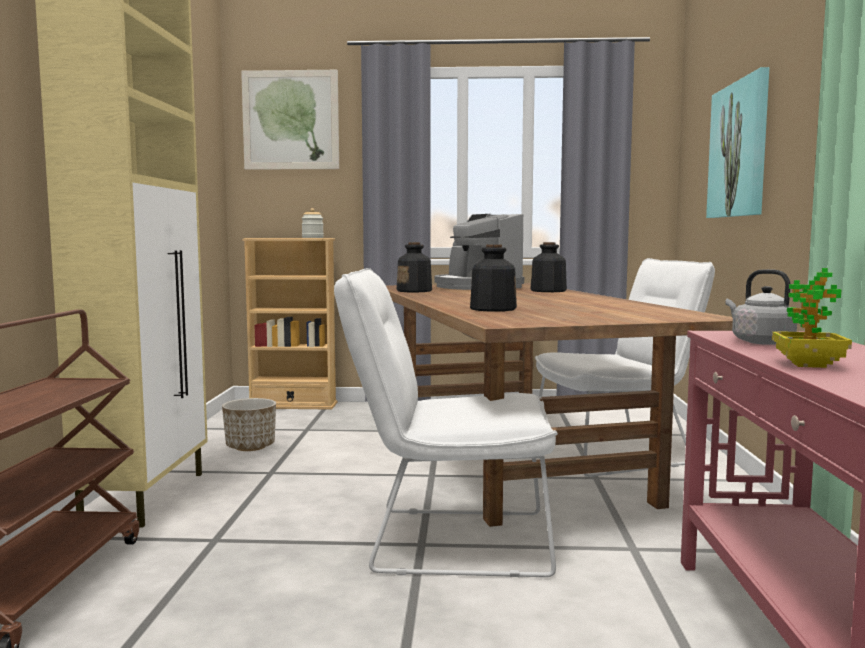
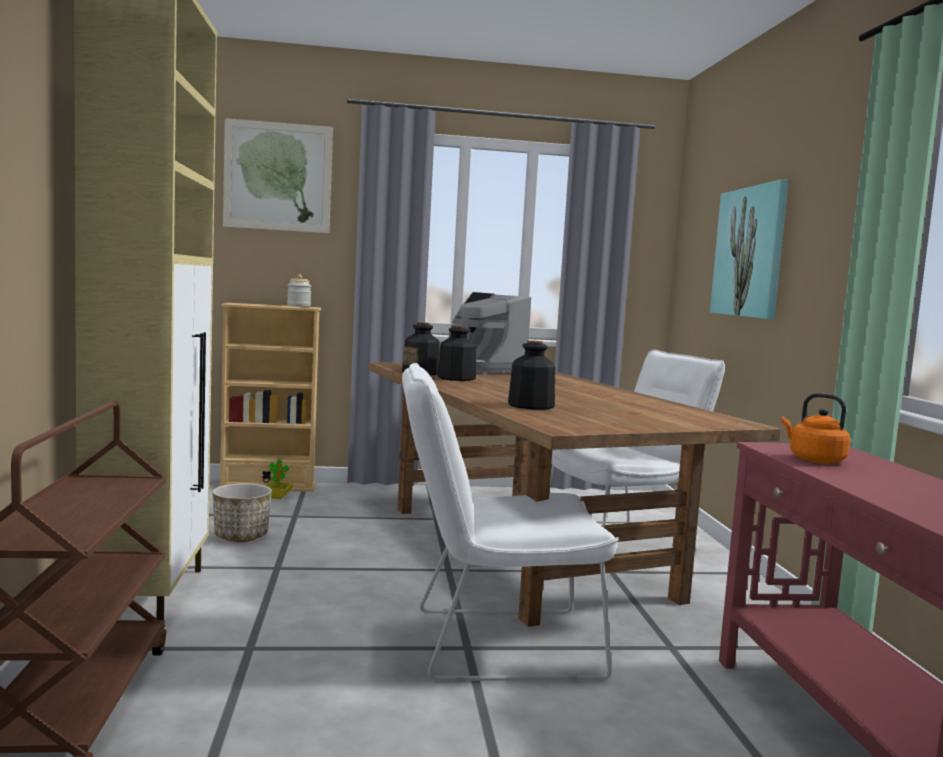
camera: 10 degrees left, 0 degrees up
(548, 291) = (556, 378): bottle -> bottle (456, 378)
(759, 342) = (813, 459): grey kettle -> orange kettle
(808, 365) = (879, 492): potted plant -> potted plant (277, 497)

